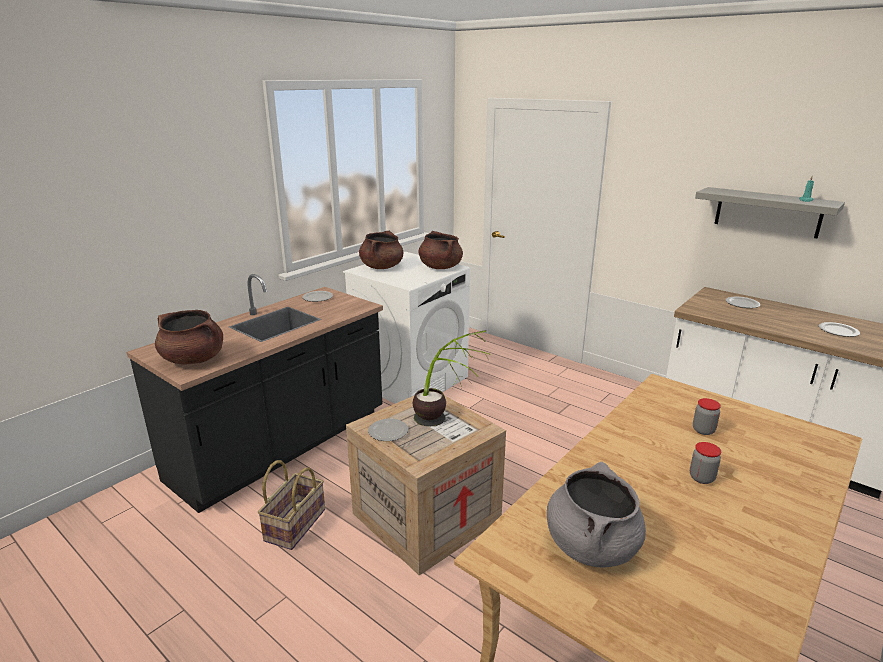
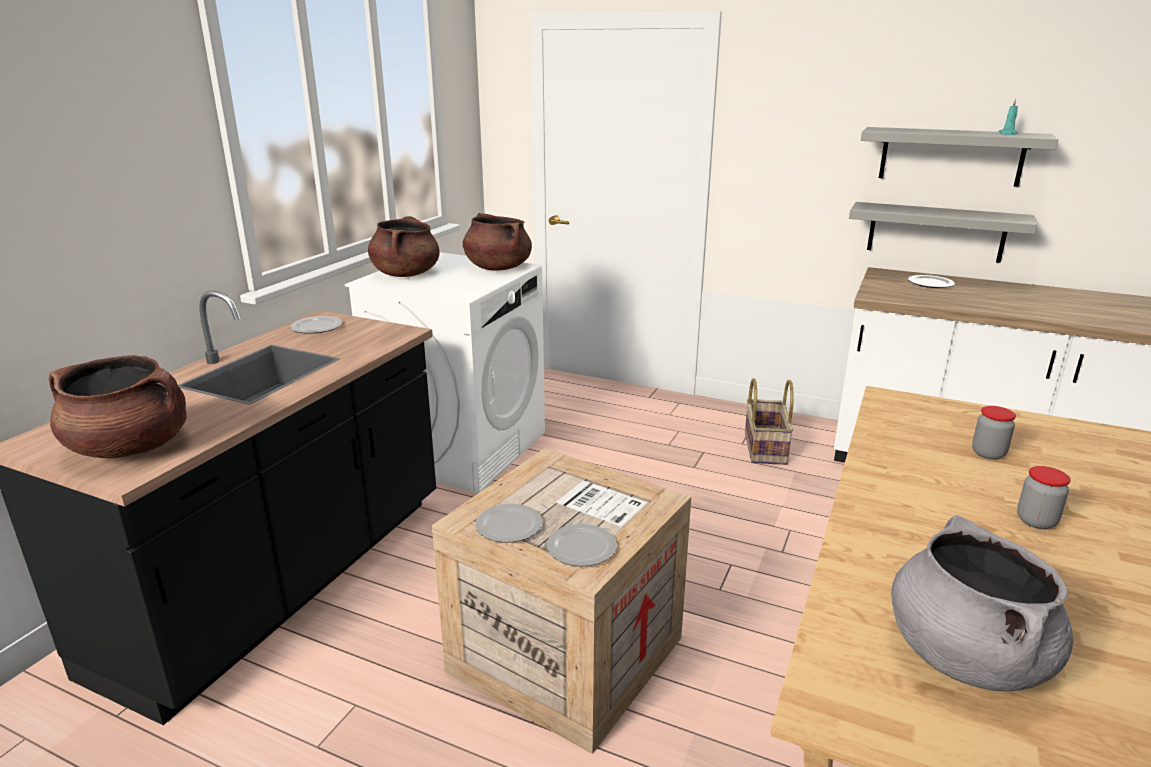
camera: 15 degrees left, 0 degrees up
(294, 524) = (350, 710): basket -> basket (764, 448)
(445, 424) = (594, 501): potted plant -> none
(755, 266) = (936, 232): none -> grey shelf
(838, 331) = (1067, 305): plate -> plate (581, 548)

